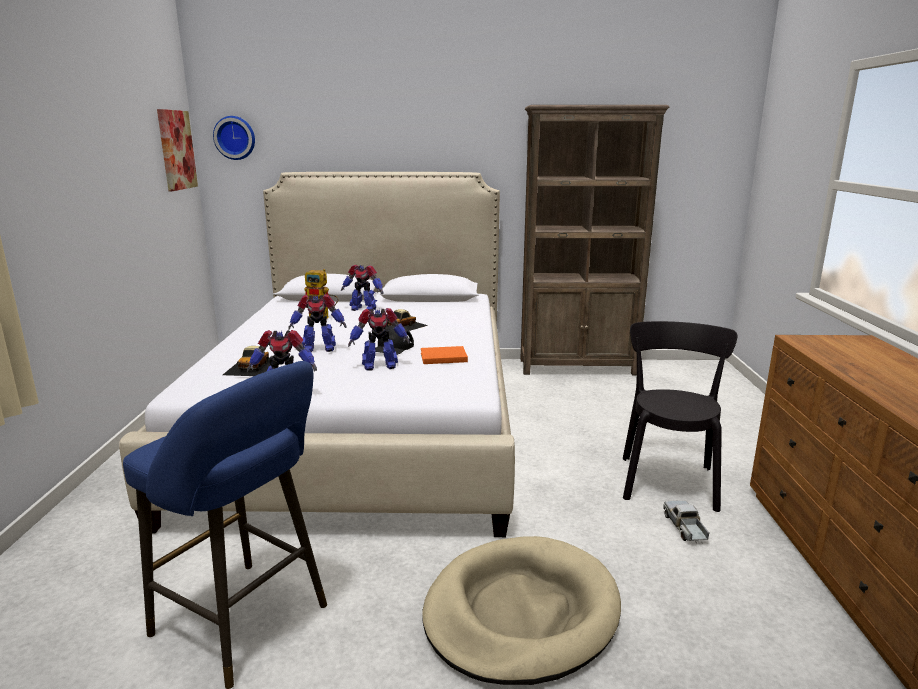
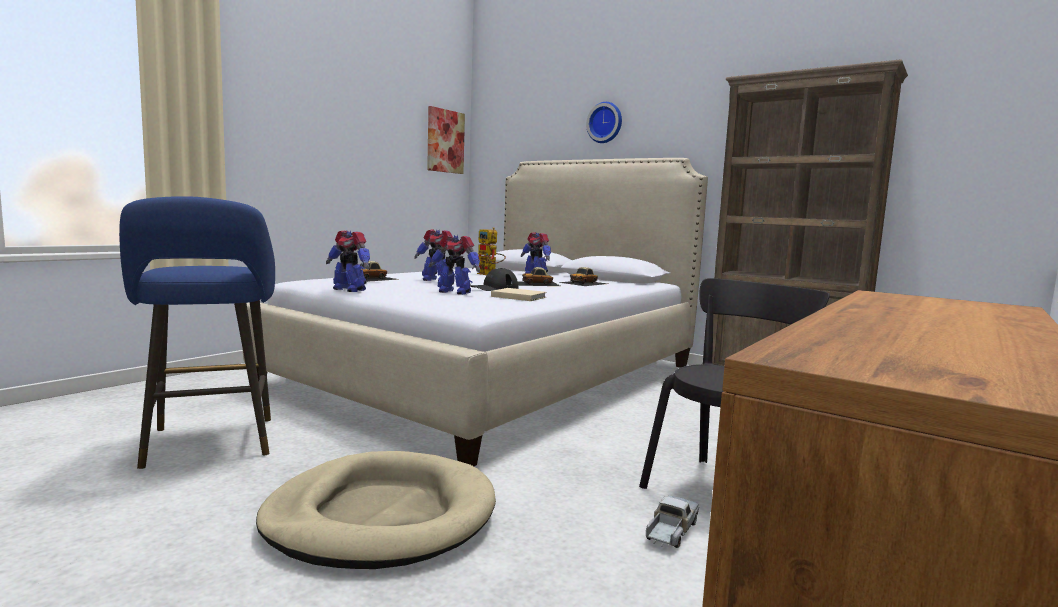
camera: 35 degrees right, 10 degrees down
(235, 138) = (496, 135): wall clock -> wall clock (605, 123)
(429, 313) = (584, 283): none -> toy car
(442, 357) = (517, 297): orange book -> beige book

